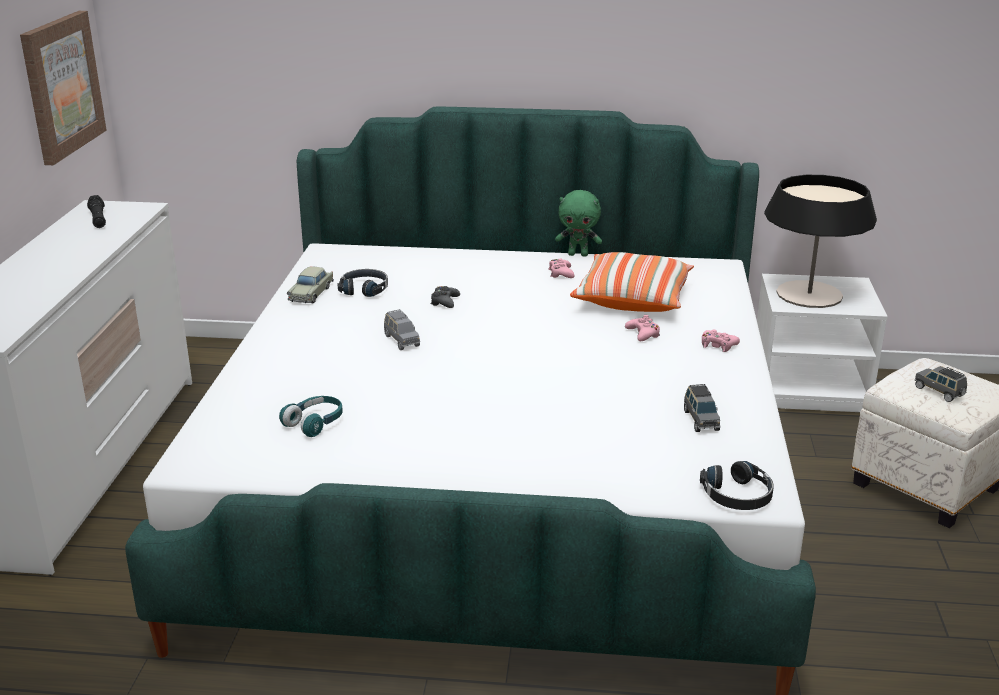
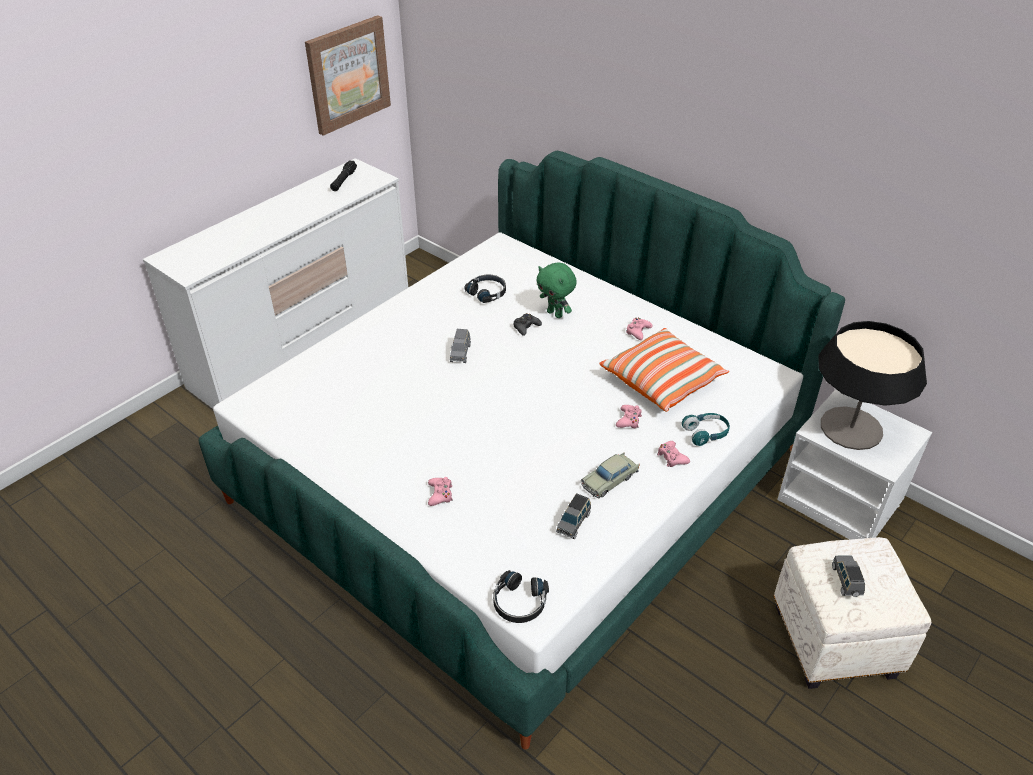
camera: 35 degrees right, 15 degrees up
(311, 293) = (451, 283): beige toy car -> beige toy car (610, 480)
(315, 423) = (339, 403): turquoise headphones -> turquoise headphones (706, 433)
(540, 450) = (440, 494): none -> pink game controller
(578, 254) = (674, 316): green plush toy -> green plush toy (555, 314)

